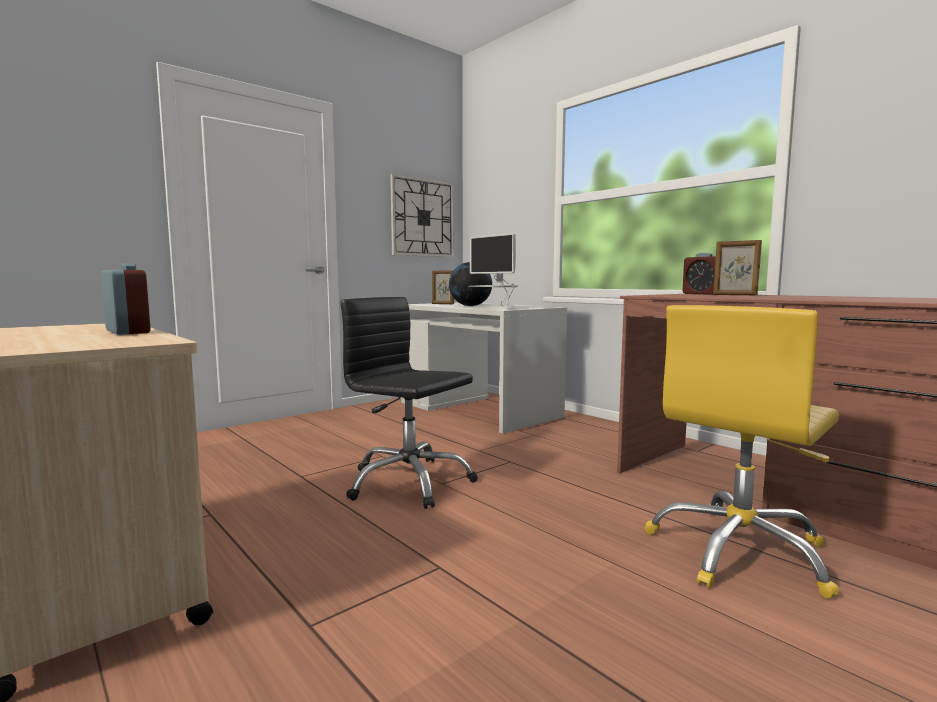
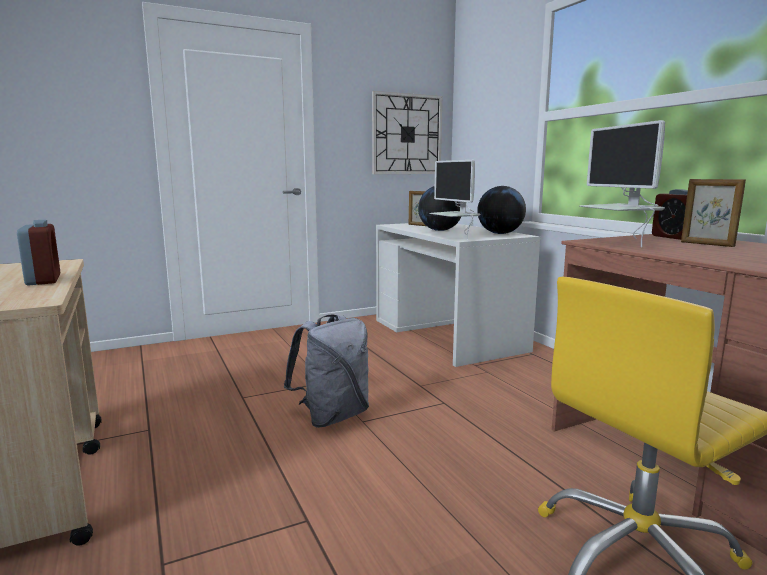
camera: 15 degrees right, 5 degrees up
(409, 482) = (332, 416): black office chair -> grey backpack
(529, 306) = (500, 233): none -> globe
(668, 295) = (619, 242): none -> monitor

